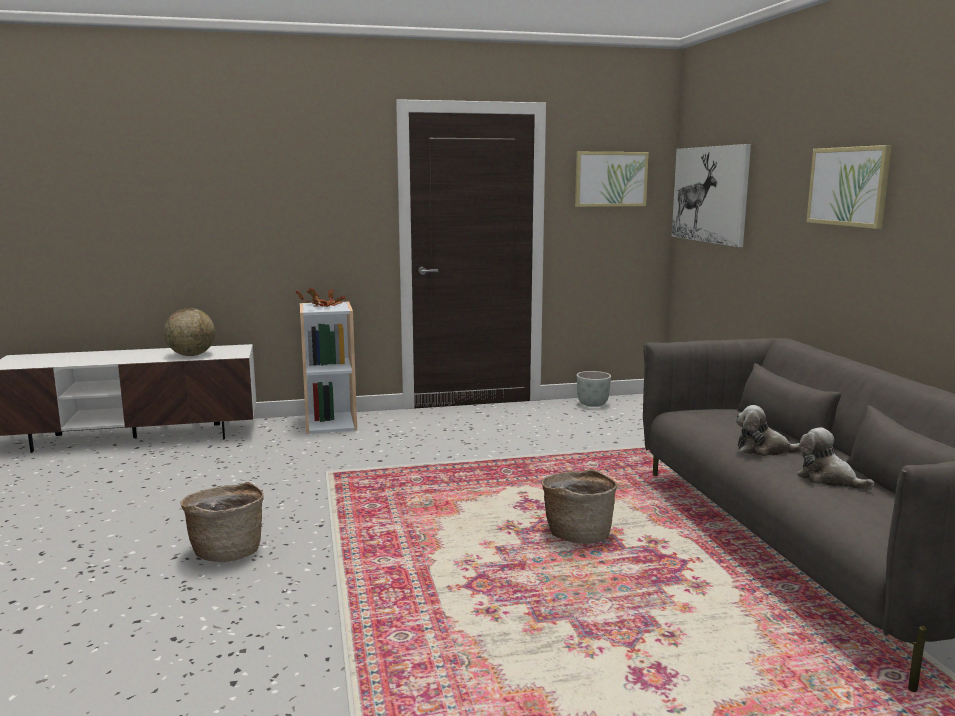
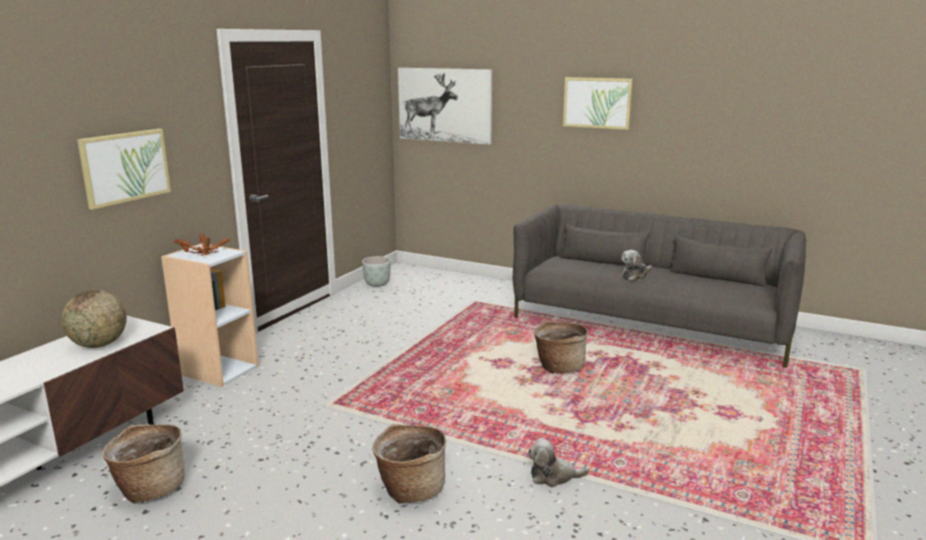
camera: 50 degrees left, 5 degrees up
(139, 471) = (149, 488): none -> basket
(610, 179) = (360, 95): picture -> picture (125, 167)
(828, 479) = (689, 281): plush toy -> plush toy (553, 476)

